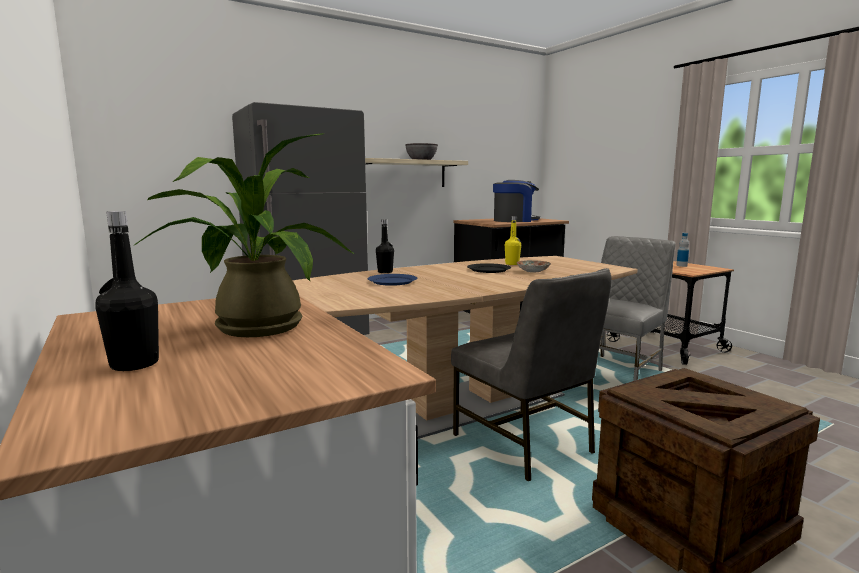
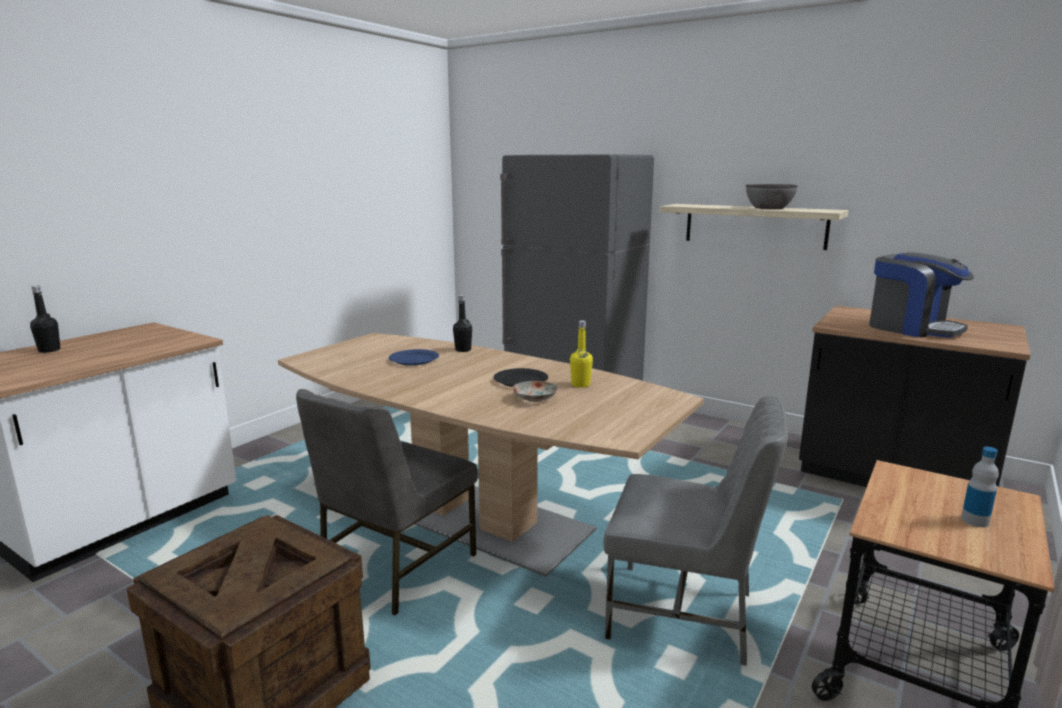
camera: 65 degrees right, 5 degrees up
(251, 326) = (115, 350): potted plant -> none

